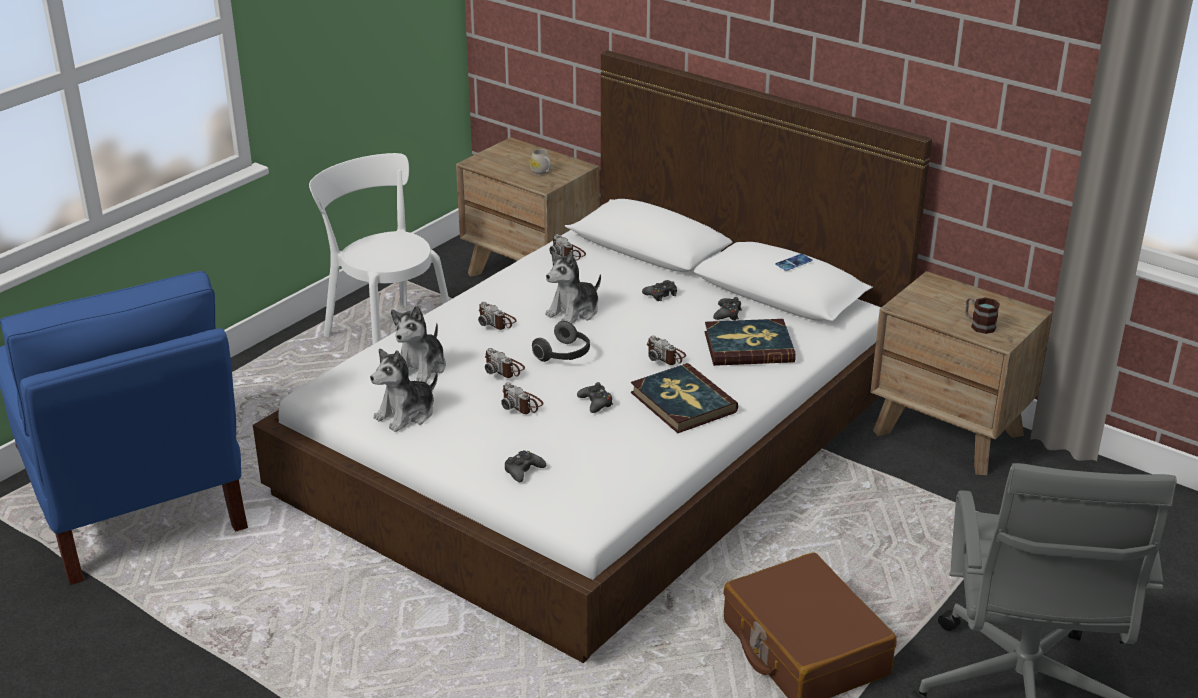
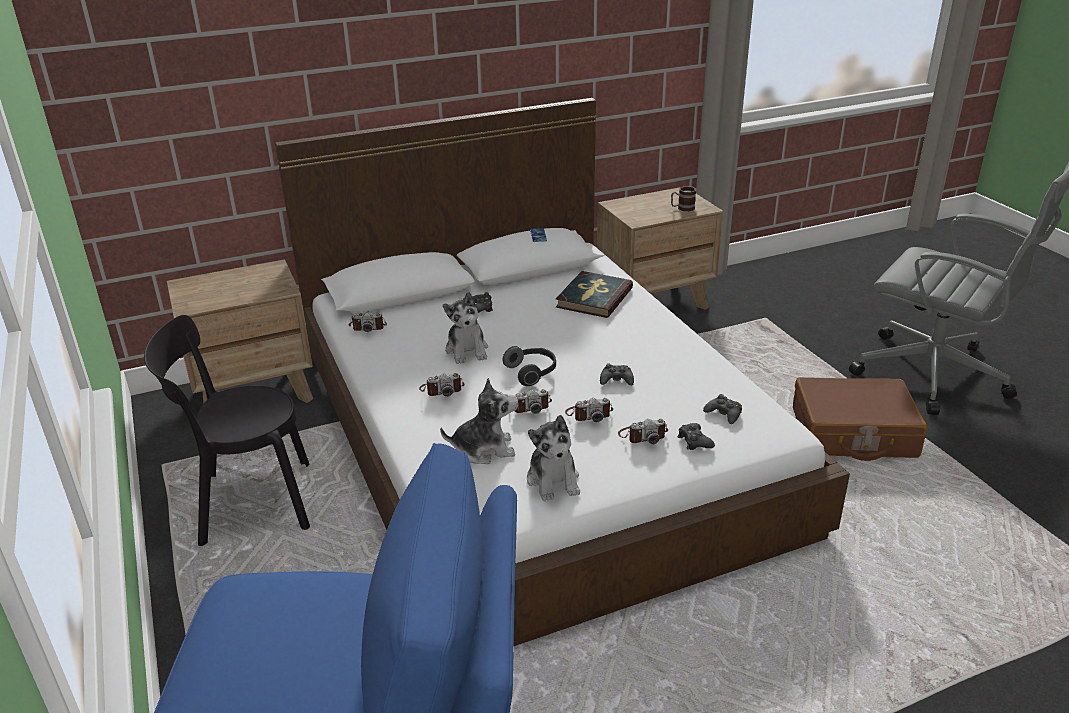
camera: 60 degrees left, 0 degrees up
(387, 334) = (249, 503): white chair -> black chair
(421, 368) = (484, 449): plush toy -> plush toy turned 60 degrees counterclockwise
(542, 172) = (257, 284): white mug -> none
(666, 356) = (575, 331): camera -> camera (642, 435)
(682, 402) = (648, 344): book -> none
(727, 314) = (539, 292): black game controller -> black game controller (724, 414)

